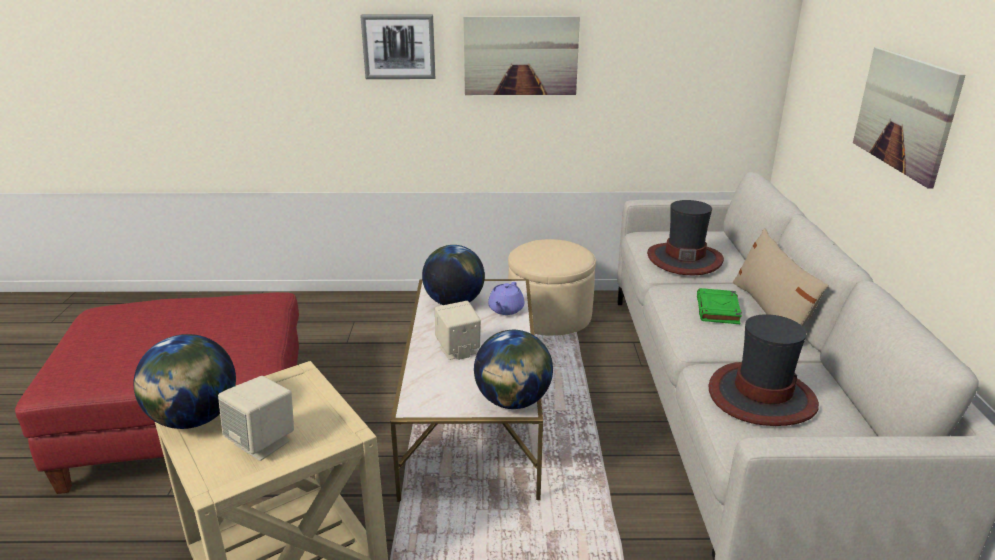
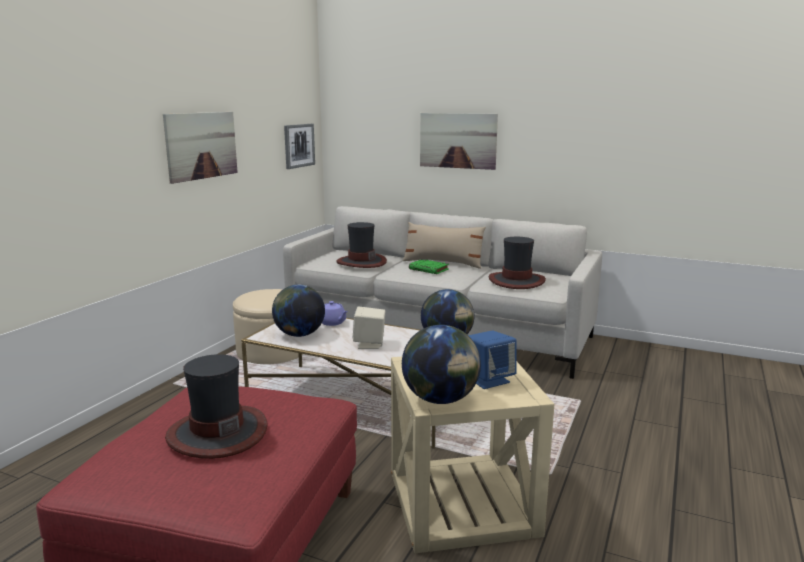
camera: 65 degrees left, 10 degrees down
(171, 332) = (217, 433): none -> hat
(263, 442) = (488, 380): beige speaker -> blue speaker
(399, 46) = (117, 145): picture -> picture (298, 145)

